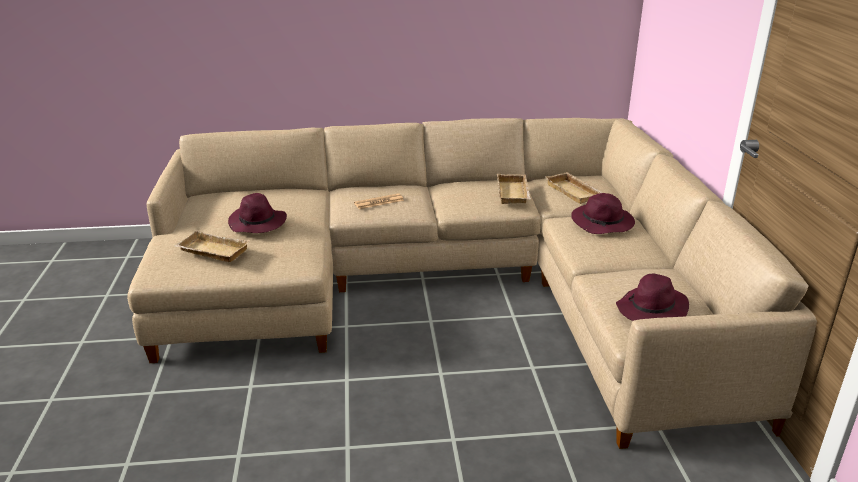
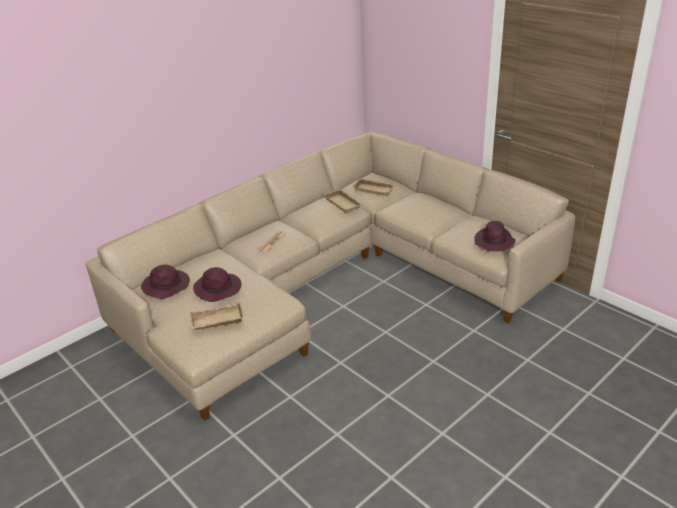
camera: 35 degrees left, 5 degrees up
(603, 223) = (415, 203): purple hat -> purple hat (167, 286)

